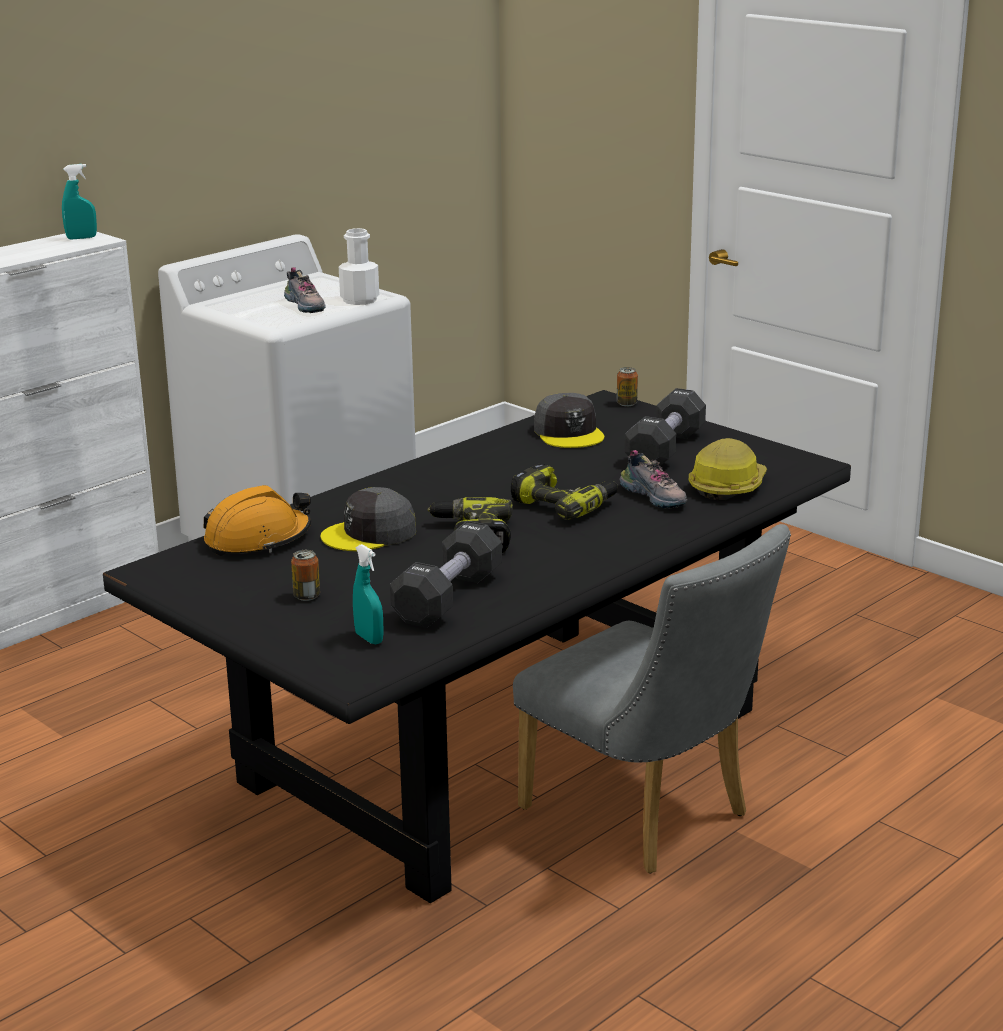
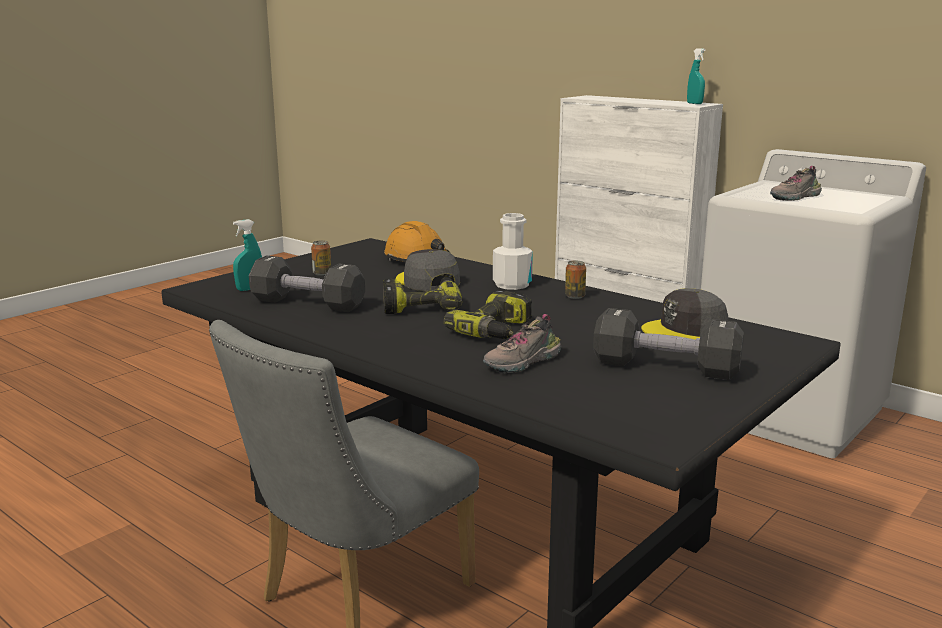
camera: 85 degrees right, 5 degrees down
(360, 300) = (832, 207): white bottle -> white bottle (512, 284)
(626, 404) = (800, 351): can -> can (574, 296)
(727, 486) = (565, 394): hard hat -> none

